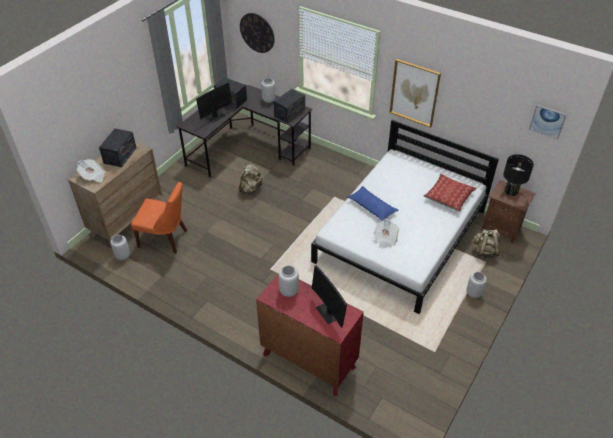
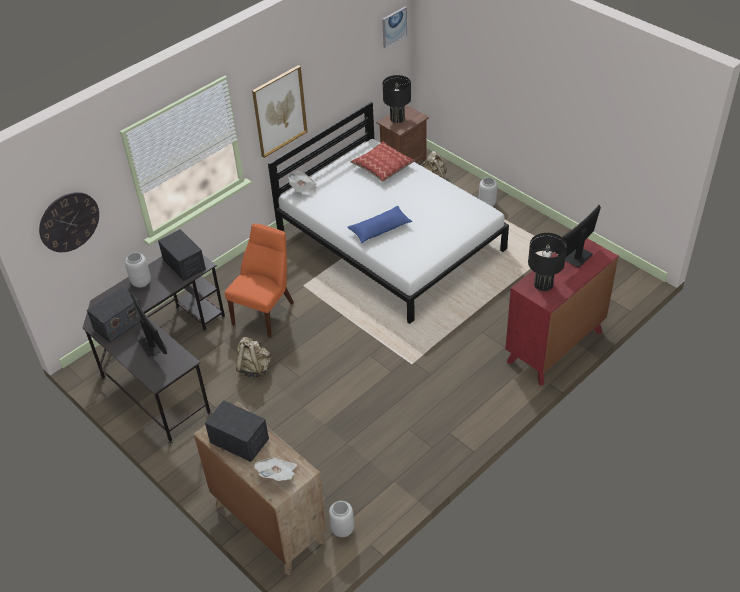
camera: 75 degrees left, 0 degrees up
(165, 239) = (323, 474): orange chair -> orange chair (265, 311)
(289, 291) = (543, 284): grey vase -> black table lamp
(329, 312) = (577, 257): monitor -> monitor turned 150 degrees clockwise
(385, 239) = (434, 228): newspaper -> newspaper (304, 190)

